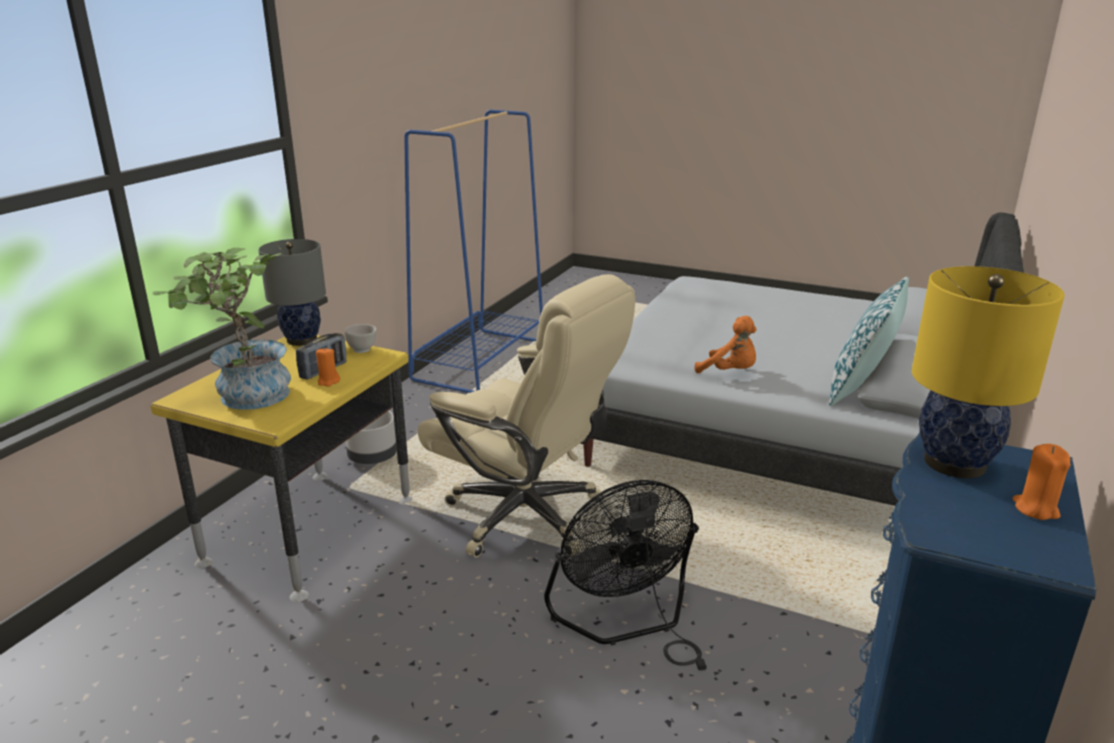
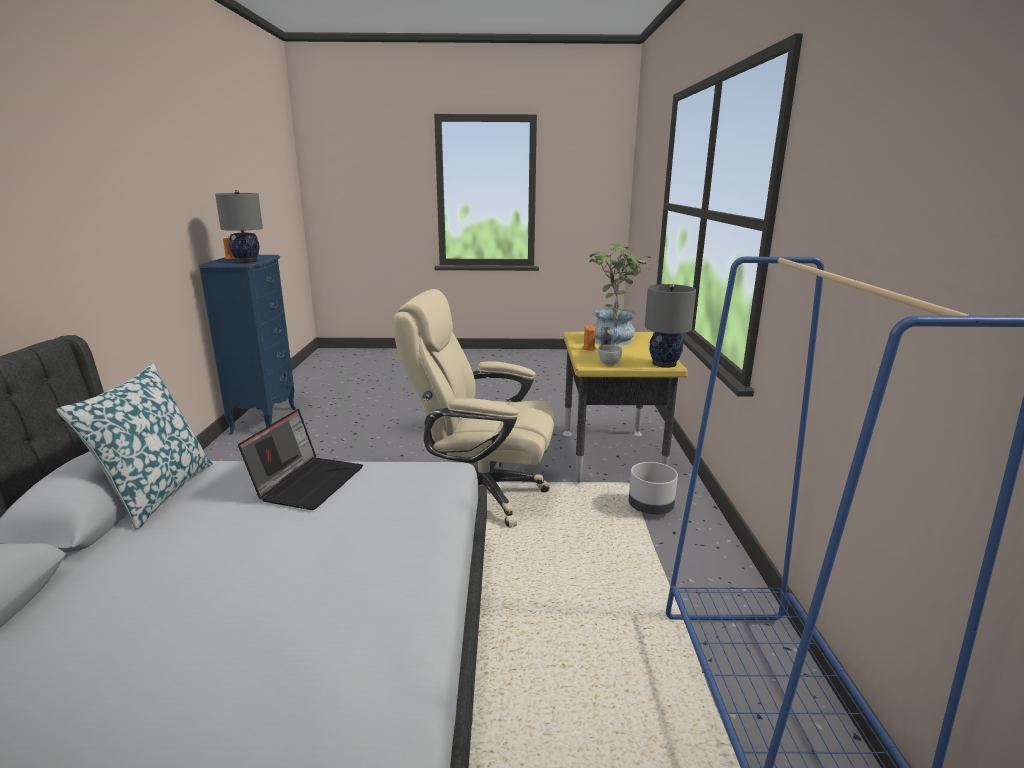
camera: 155 degrees right, 5 degrees down
(635, 621) = (379, 459): black fan -> none
(730, 372) = (308, 482): orange plush toy -> laptop
(954, 463) = (246, 261): yellow table lamp -> grey table lamp

